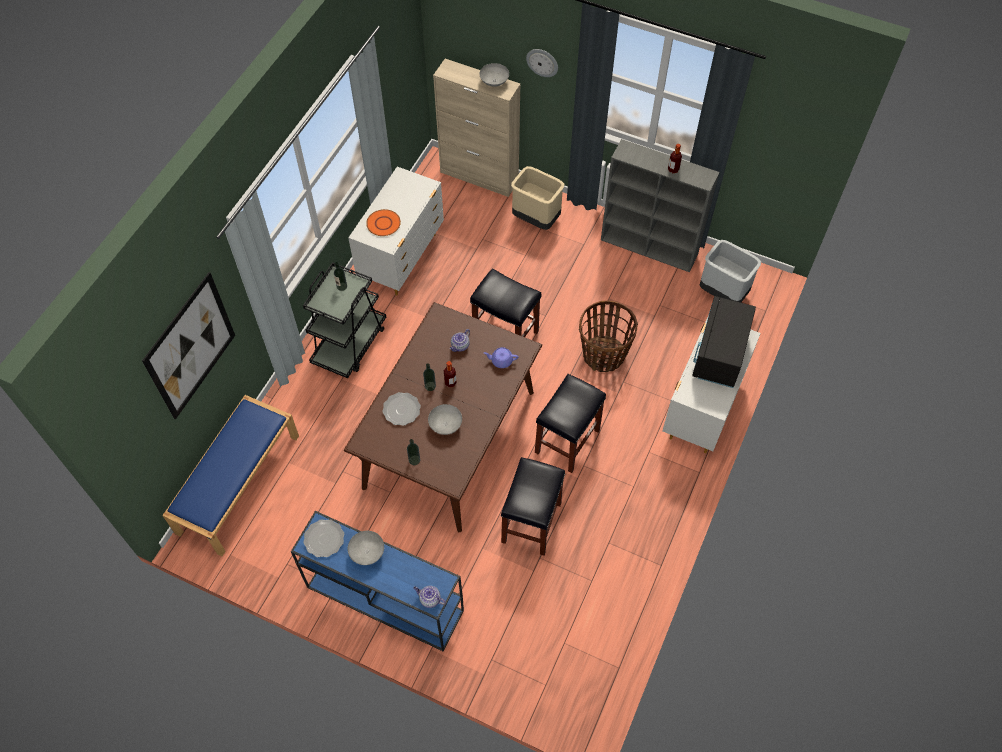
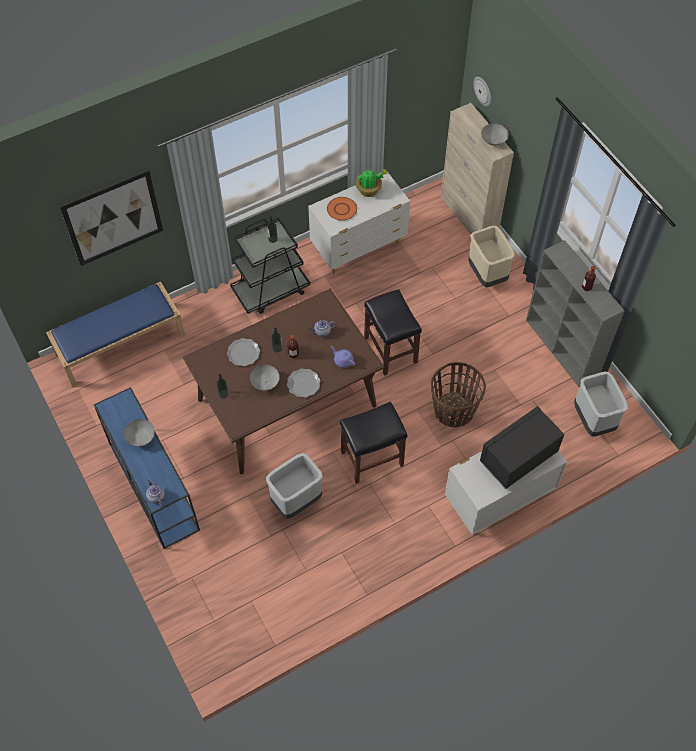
camera: 35 degrees right, 0 degrees up
(324, 539) = (121, 410): plate -> plate (303, 383)
(395, 192) = (369, 190): none -> potted plant
(531, 524) = (296, 501): black stool -> grey trash can
(542, 62) = (533, 143): wall clock -> wall clock (483, 91)

